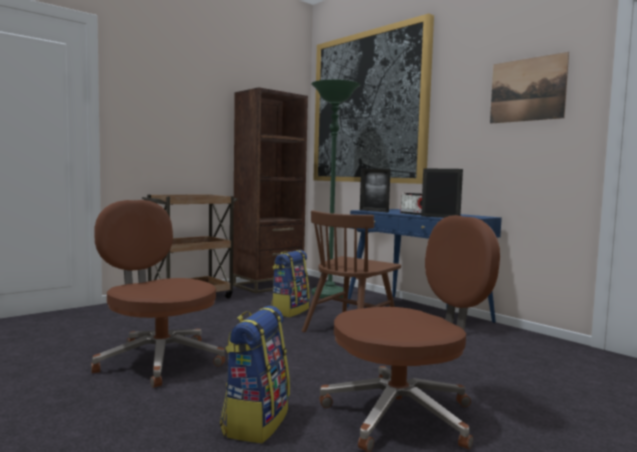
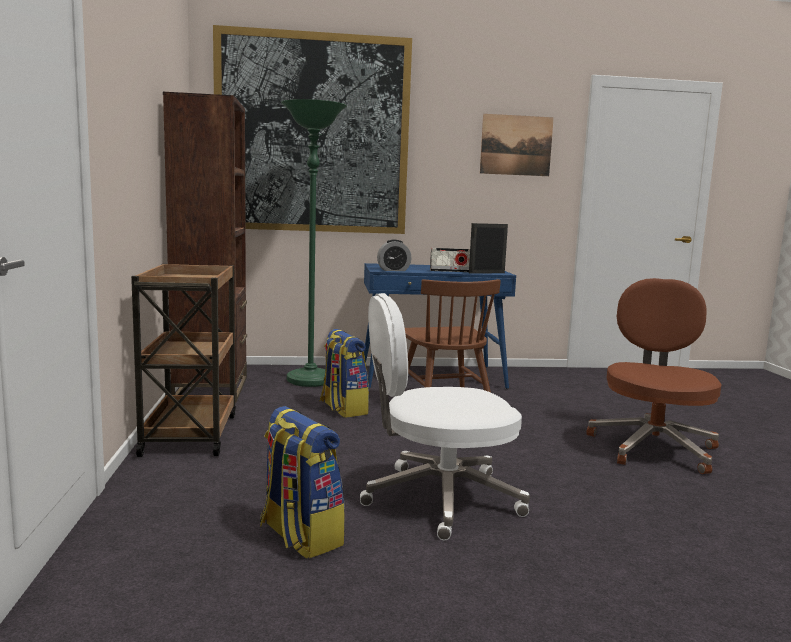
camera: 55 degrees left, 5 degrees up
(158, 360) = (439, 499): brown office chair -> white office chair
(255, 422) = (638, 493): backpack -> backpack (299, 536)
(373, 211) = (393, 270): picture frame -> alarm clock

